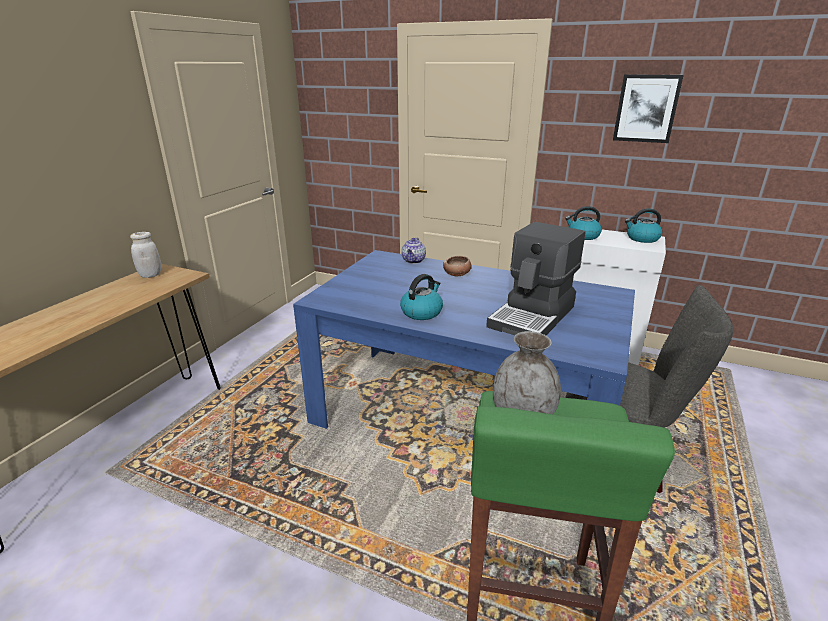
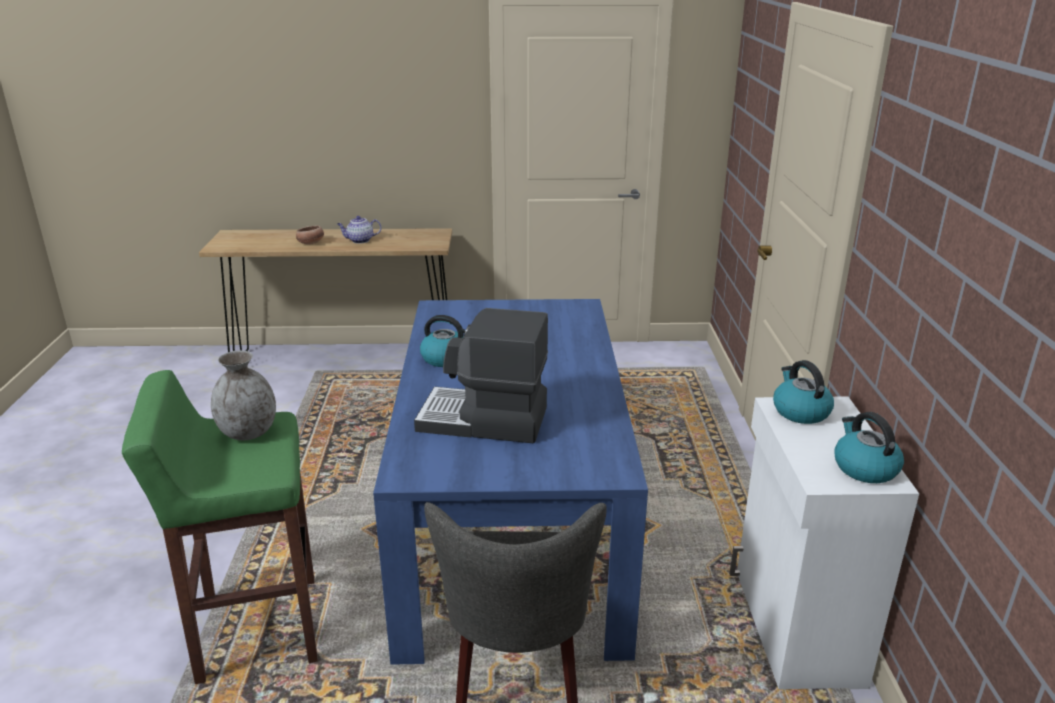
camera: 65 degrees right, 0 degrees up
(150, 275) = (423, 234): white jar -> none
(413, 261) = (586, 325): teapot -> teapot (360, 240)
(457, 274) = (570, 357): bowl -> bowl (311, 243)
(646, 108) = (942, 226): picture -> none

